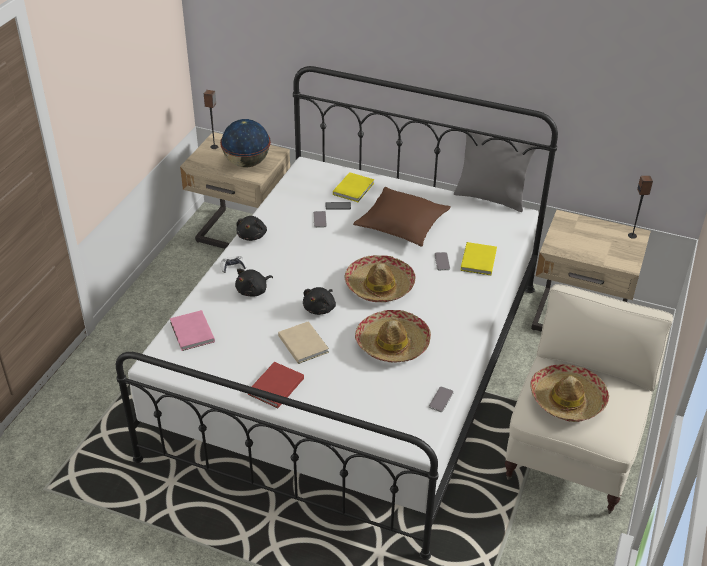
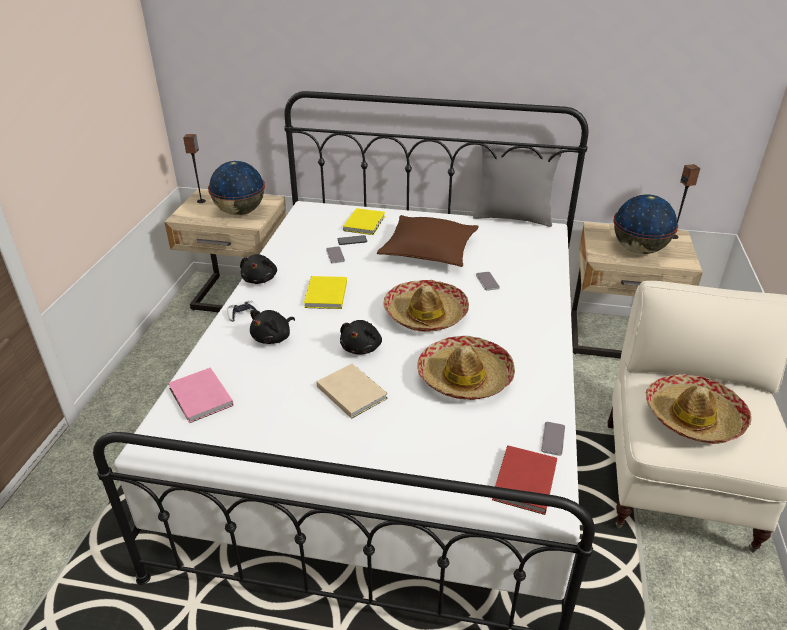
camera: 10 degrees left, 5 degrees down
(274, 387) = (327, 454): red book -> red book (523, 482)
(477, 261) = (526, 276): yellow book -> yellow book (325, 295)
(592, 245) = (638, 249): none -> globe

